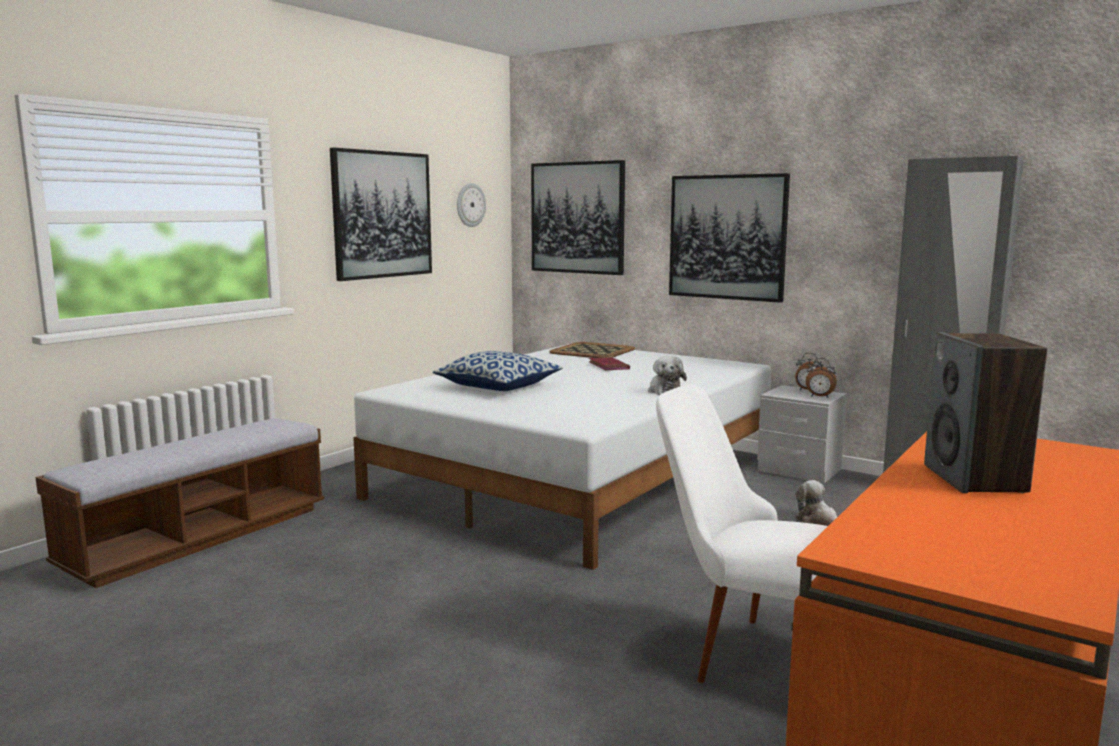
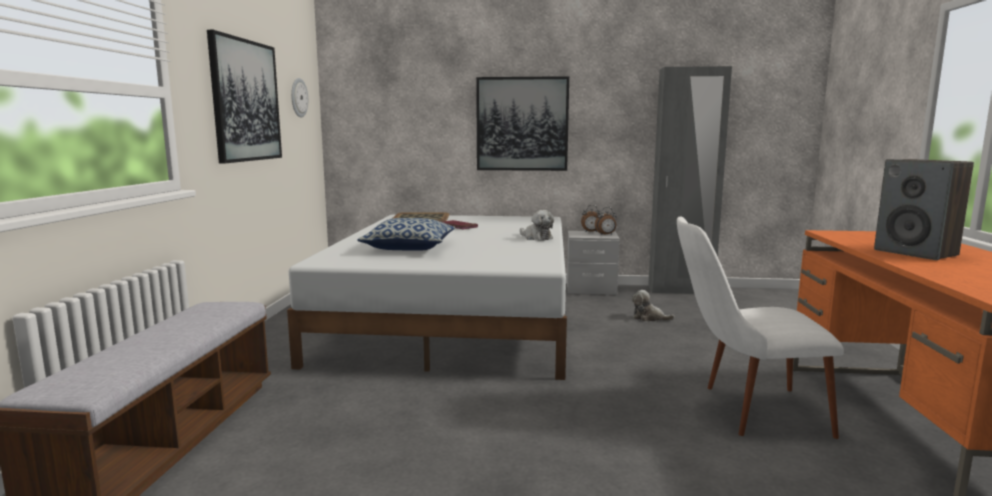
camera: 30 degrees left, 0 degrees up
(577, 218) = (389, 111): picture -> none

